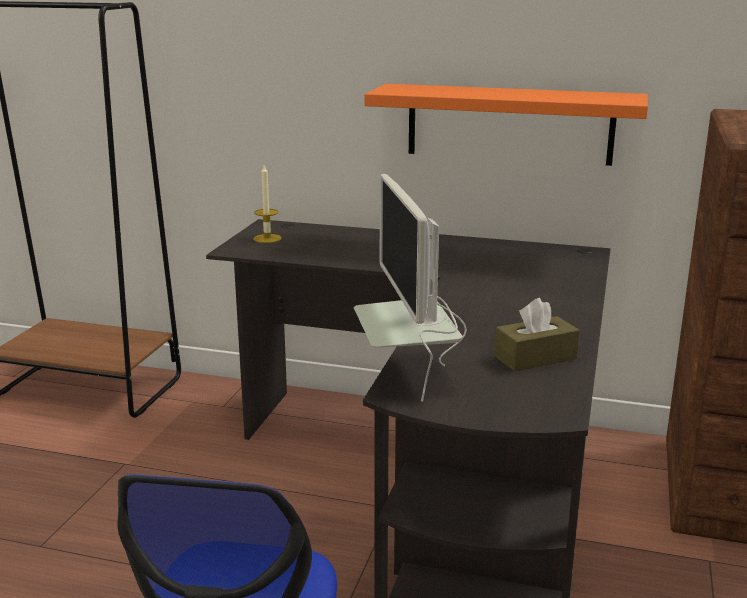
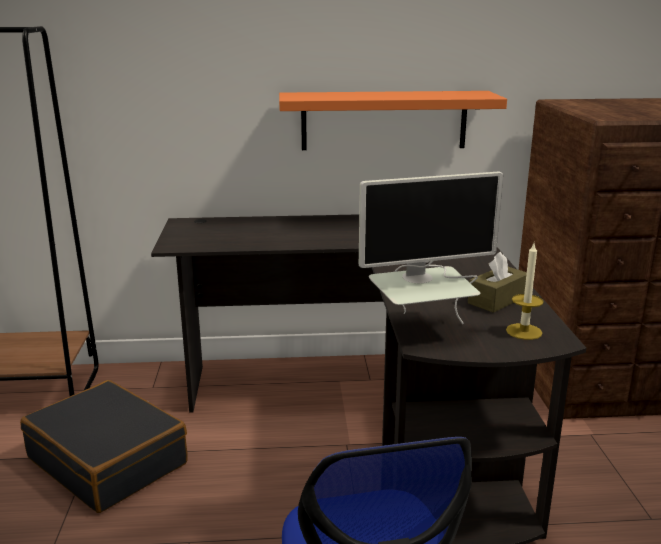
camera: 20 degrees left, 0 degrees up
(138, 472) = (108, 460): none -> black suitcase
(267, 238) = (193, 233): candle -> candle (524, 331)
(409, 376) = (421, 329): monitor -> monitor turned 75 degrees counterclockwise

